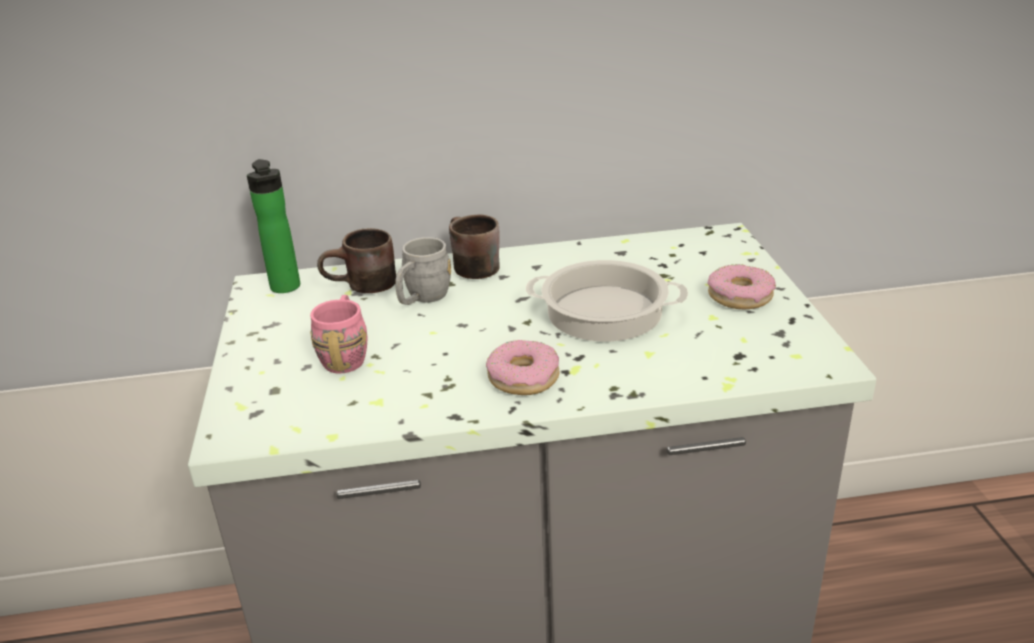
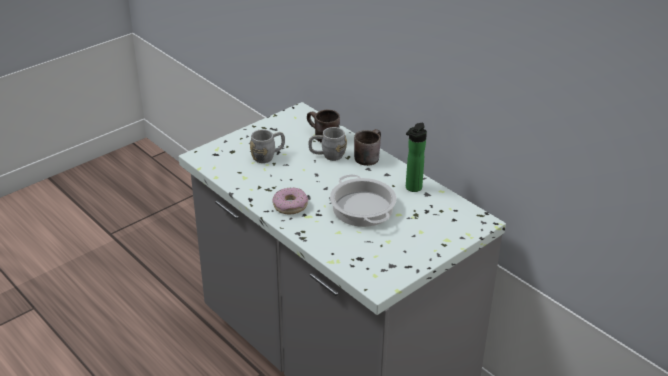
camera: 55 degrees right, 5 degrees up
(286, 288) = (303, 118): bottle -> bottle (412, 189)
(346, 355) = (268, 156): pink mug -> grey mug
(740, 296) = (417, 244): donut -> none

